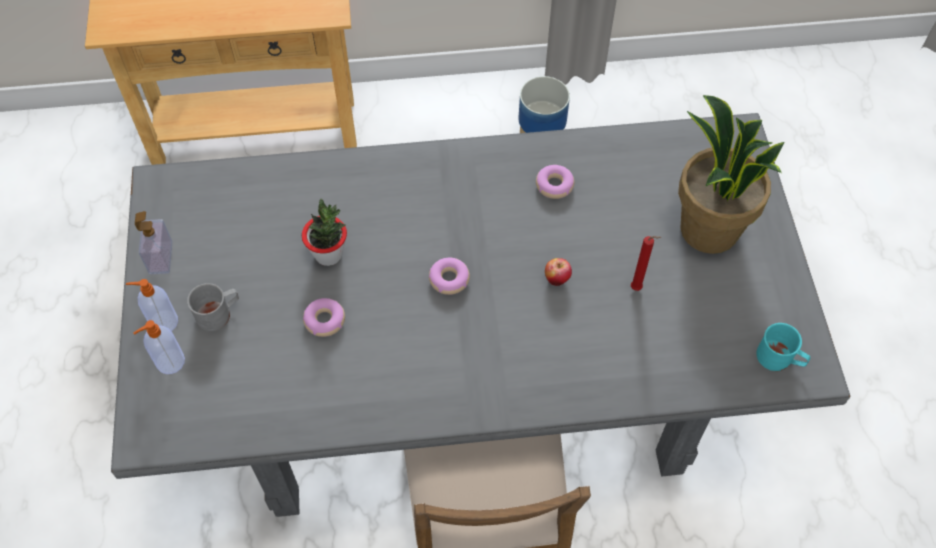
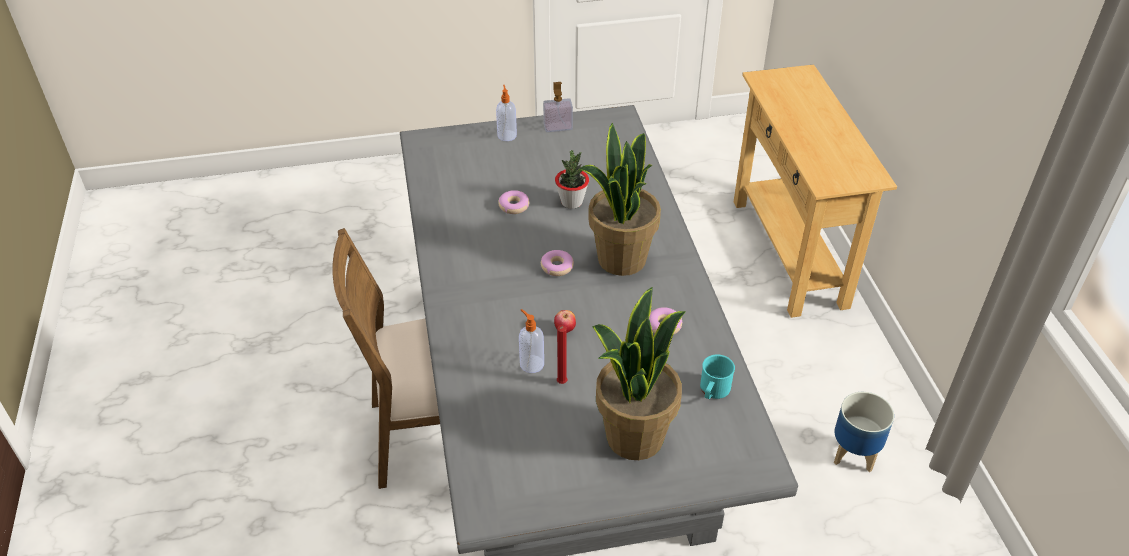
camera: 85 degrees right, 15 degrees down
(169, 362) = (476, 142): soap dispenser -> soap dispenser (531, 363)
(218, 313) = (515, 157): grey mug -> none
(442, 213) = (620, 259): none -> potted plant
(779, 358) = (495, 487): turquoise mug -> turquoise mug (713, 391)

